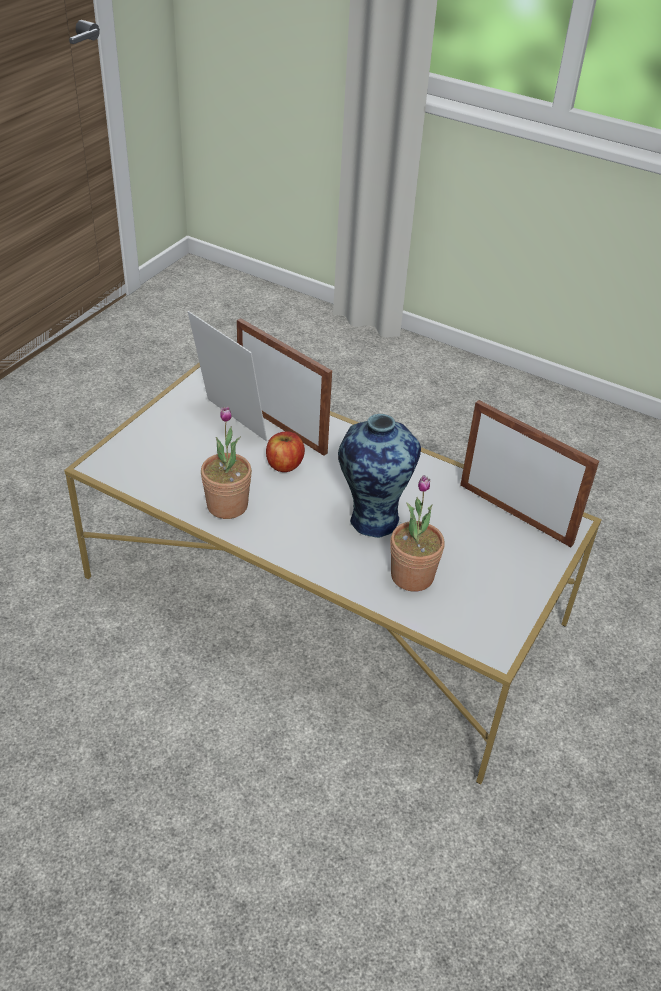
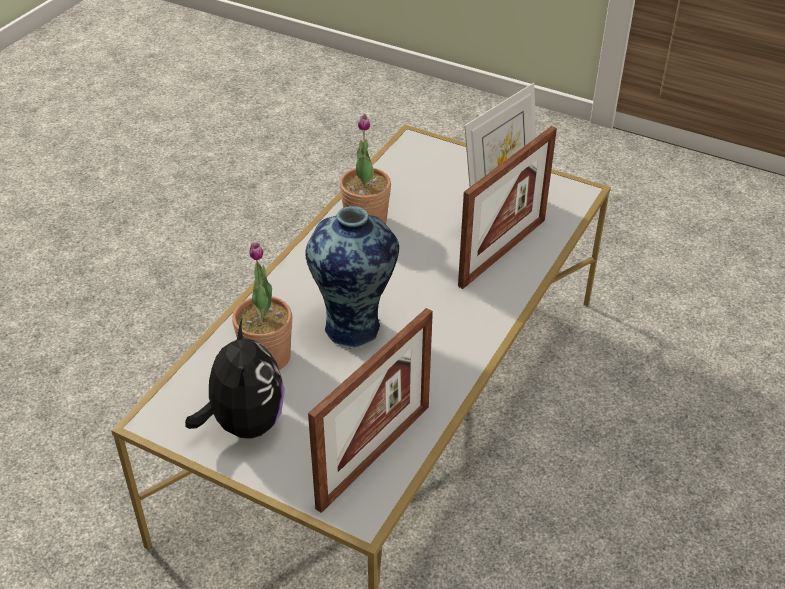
camera: 90 degrees right, 0 degrees up
(284, 465) = (436, 257): apple -> none
(490, 589) = (244, 423): none -> plush toy

